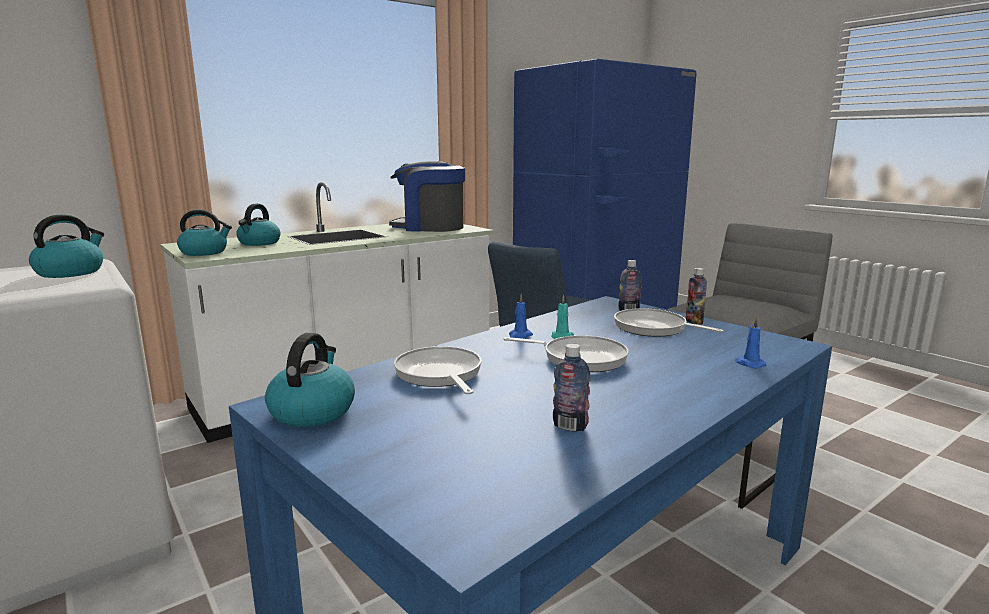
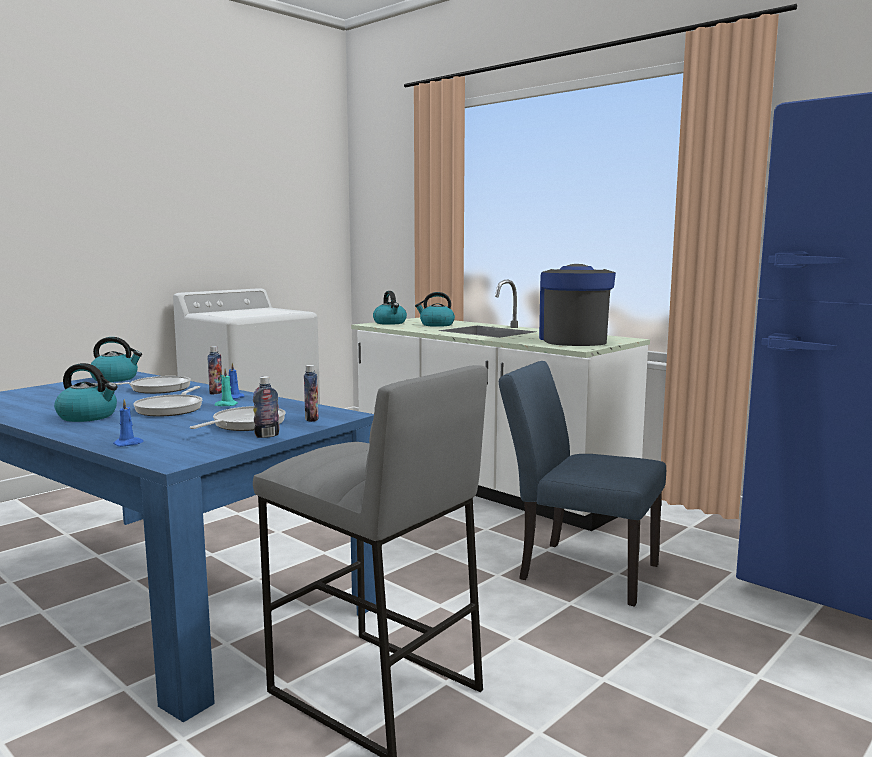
camera: 80 degrees right, 5 degrees down
(71, 272) = (270, 313): kettle -> kettle (88, 416)
(570, 426) = (53, 408): bottle -> bottle (216, 392)

